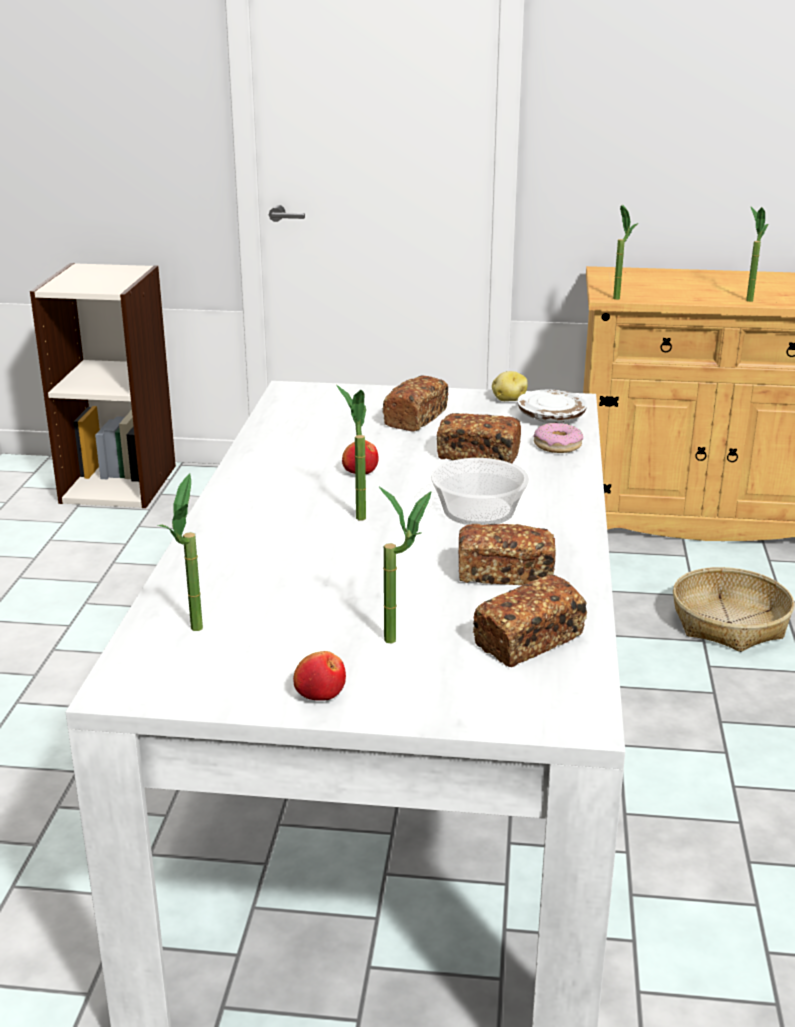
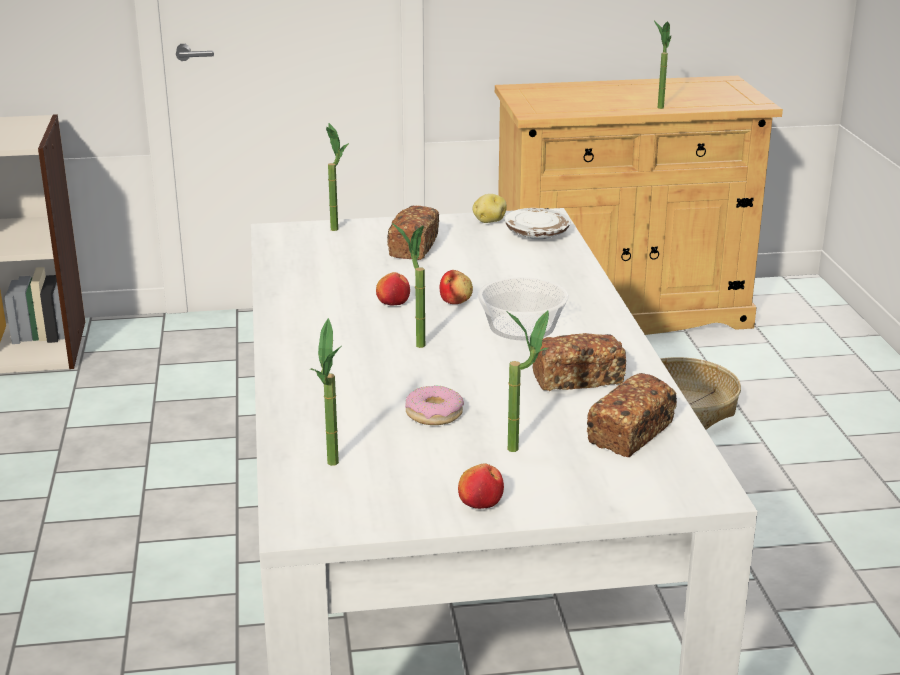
camera: 15 degrees left, 0 degrees up
(425, 476) = (455, 301): none -> apple
(478, 456) = (492, 276): bread -> none
(557, 445) = (557, 259): donut -> donut (434, 414)
(617, 296) = (541, 113): potted plant -> potted plant (335, 226)

